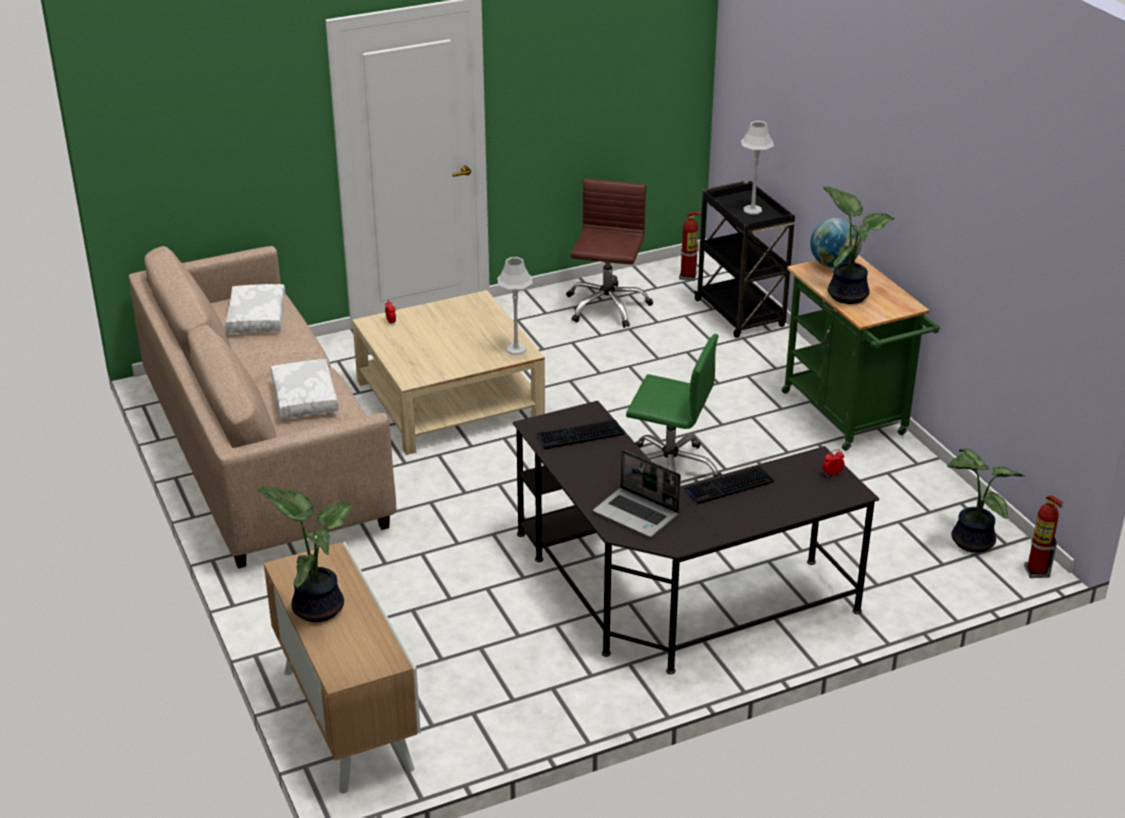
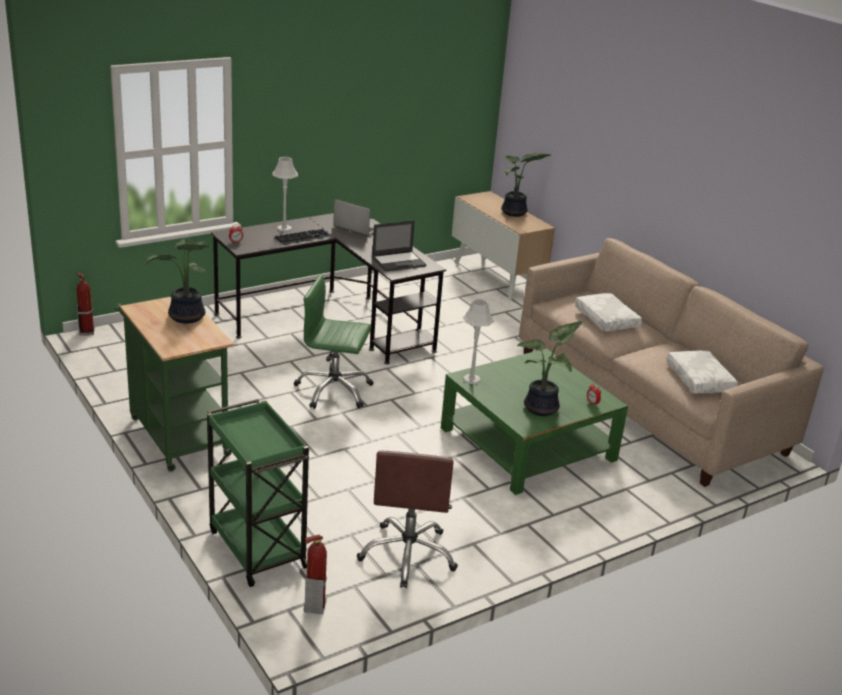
camera: 170 degrees right, 5 degrees down
(449, 400) = (527, 444): beige coffee table -> green coffee table
(579, 435) = (399, 261): keyboard -> laptop
(740, 314) = (256, 547): black cart -> green cart
(752, 210) = (251, 436): grey table lamp -> grey table lamp (284, 228)
(833, 265) = (188, 343): globe -> none
(969, 541) = (122, 348): potted plant -> potted plant (543, 409)

